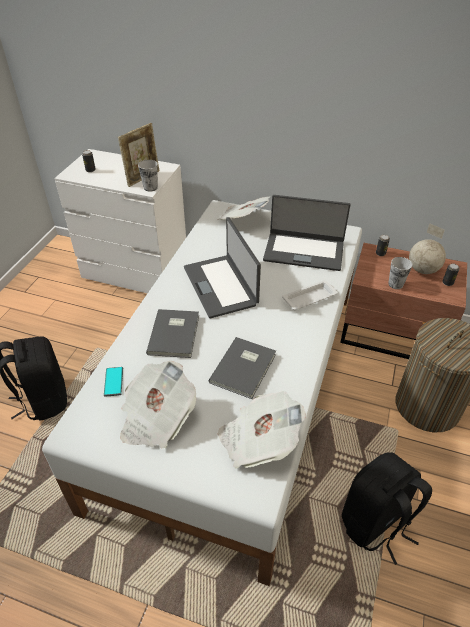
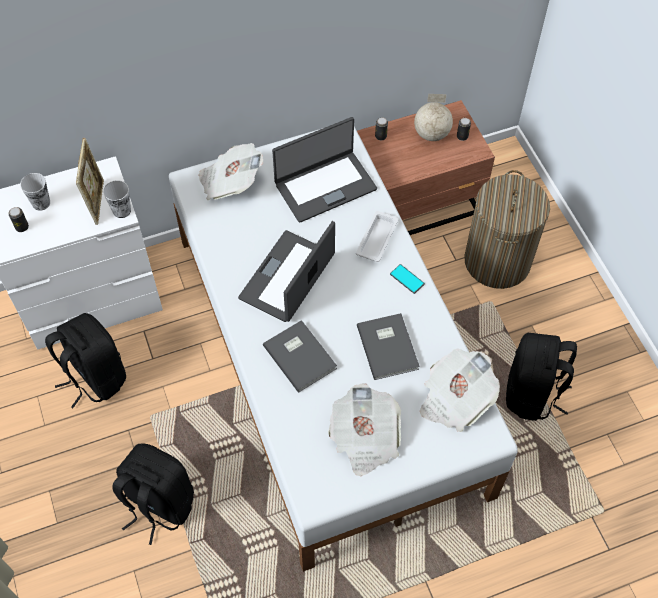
camera: 40 degrees left, 15 degrees up
(93, 309) = (94, 376): none -> black backpack
(113, 381) = (297, 436): phone -> phone (407, 279)
(221, 285) = (288, 277): laptop -> laptop turned 90 degrees clockwise
(395, 284) = (421, 167): cup -> cup (41, 203)

